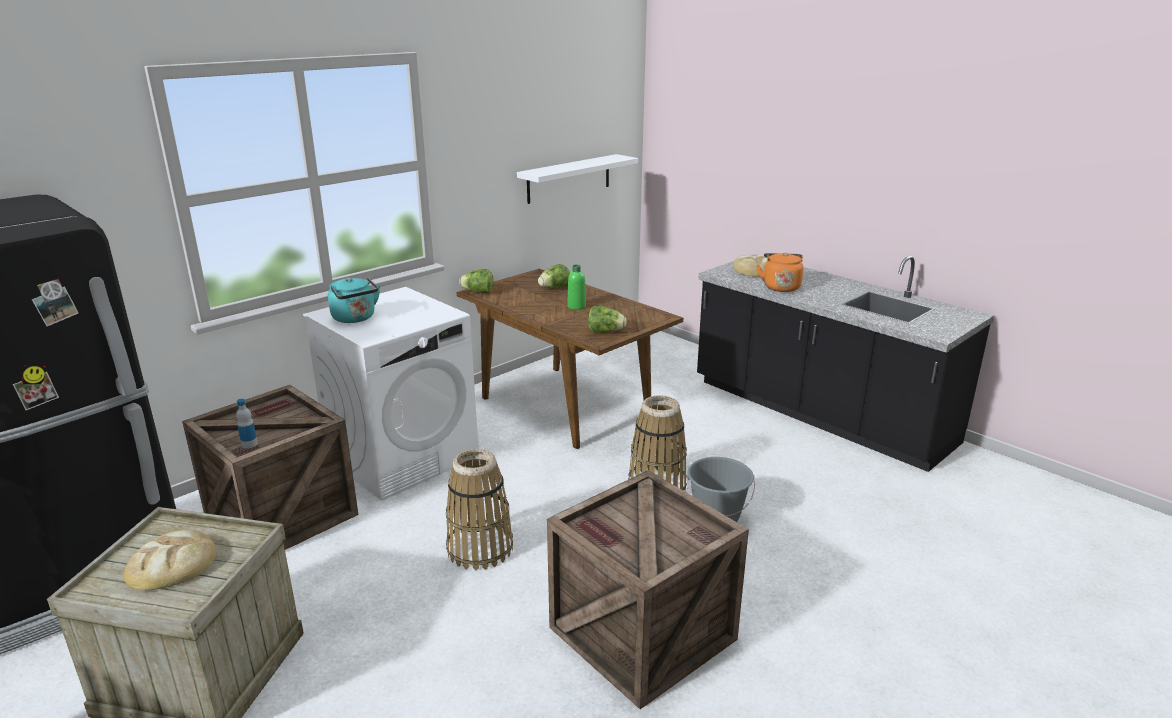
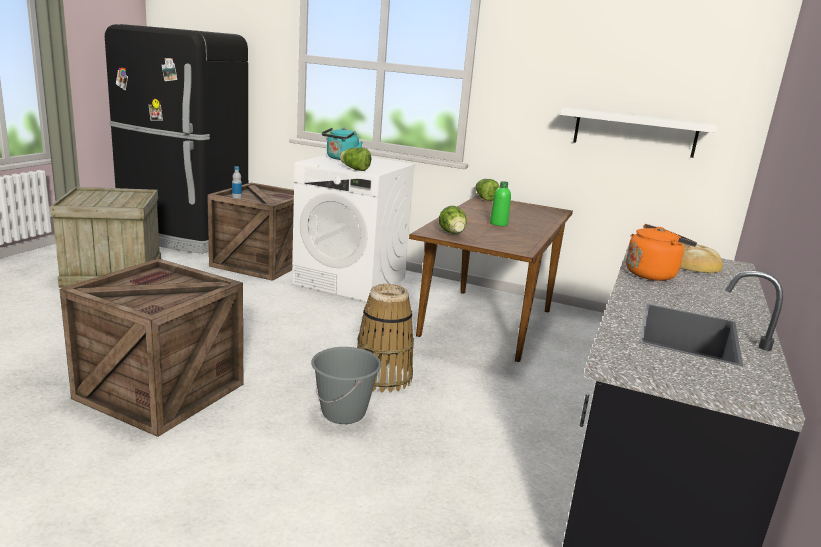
camera: 65 degrees right, 5 degrees down
(172, 564) = (105, 199): bread -> none
(480, 548) = (250, 320): basket -> none
(554, 288) = (531, 216): lettuce -> lettuce (355, 169)

